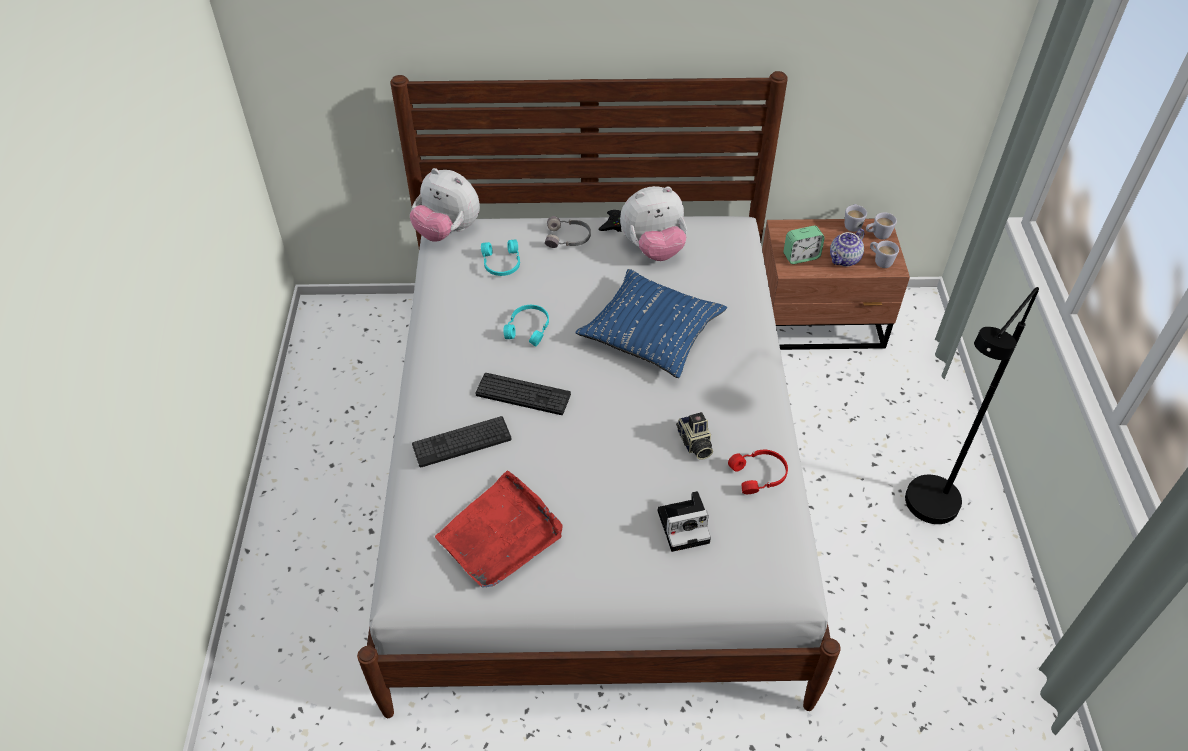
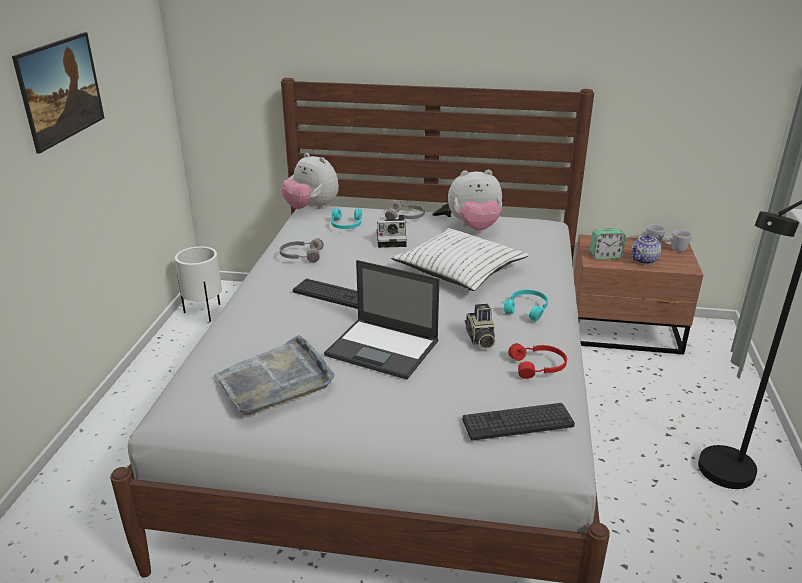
camera: 10 degrees right, 20 degrees down
(167, 227) = (66, 112): none -> picture
(325, 354) = (205, 313): none -> white planter
(462, 442) = (268, 318): keyboard -> keyboard (517, 422)
(465, 329) = (301, 255): none -> grey headphones
(500, 534) = (275, 380): red tray -> grey tray
(529, 329) = (354, 259): turquoise headphones -> turquoise headphones (527, 309)
(598, 472) = (383, 348): none -> laptop
(651, 332) = (459, 270): blue pillow -> white pillow
(685, 525) = (456, 393): camera -> camera (393, 239)
(880, 261) = (676, 263): white mug -> none

